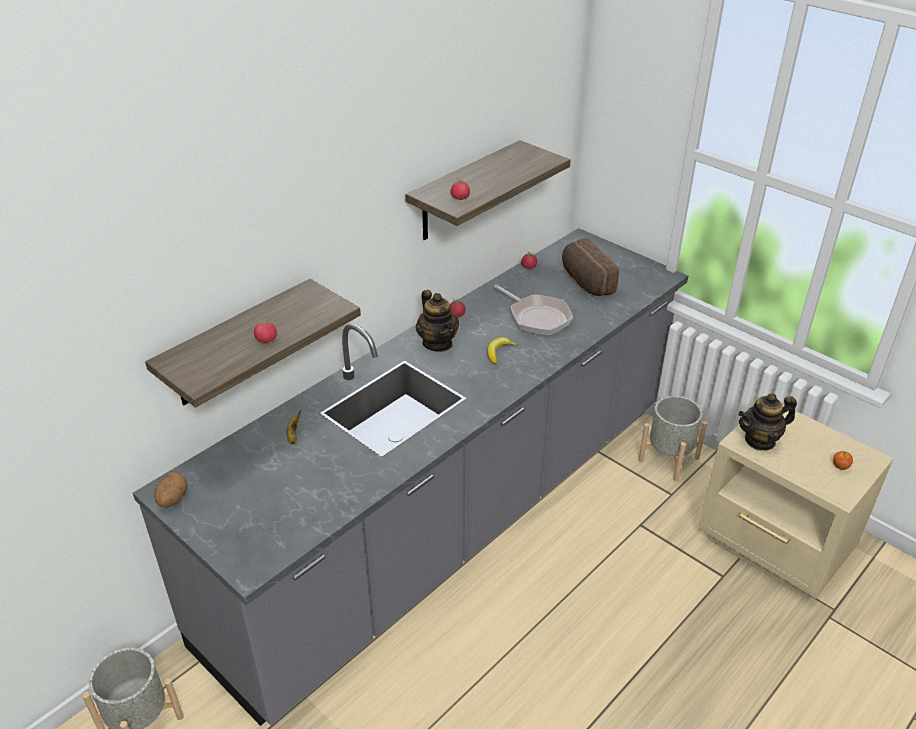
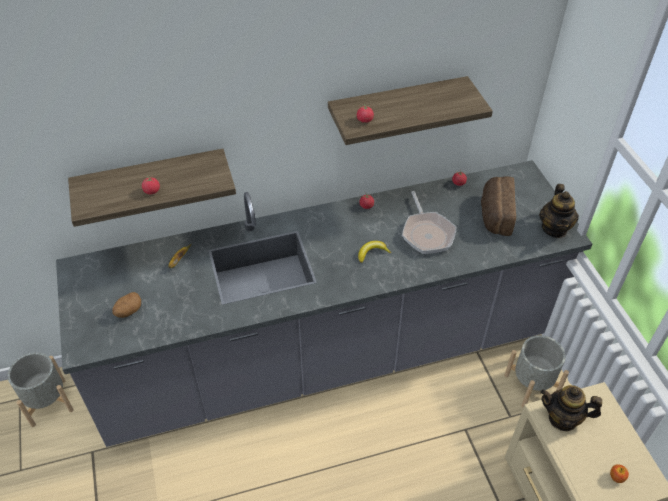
camera: 30 degrees right, 10 degrees up
(172, 499) = (73, 275): potato -> potato (128, 311)
(438, 343) = (333, 225): teapot -> teapot (554, 228)

